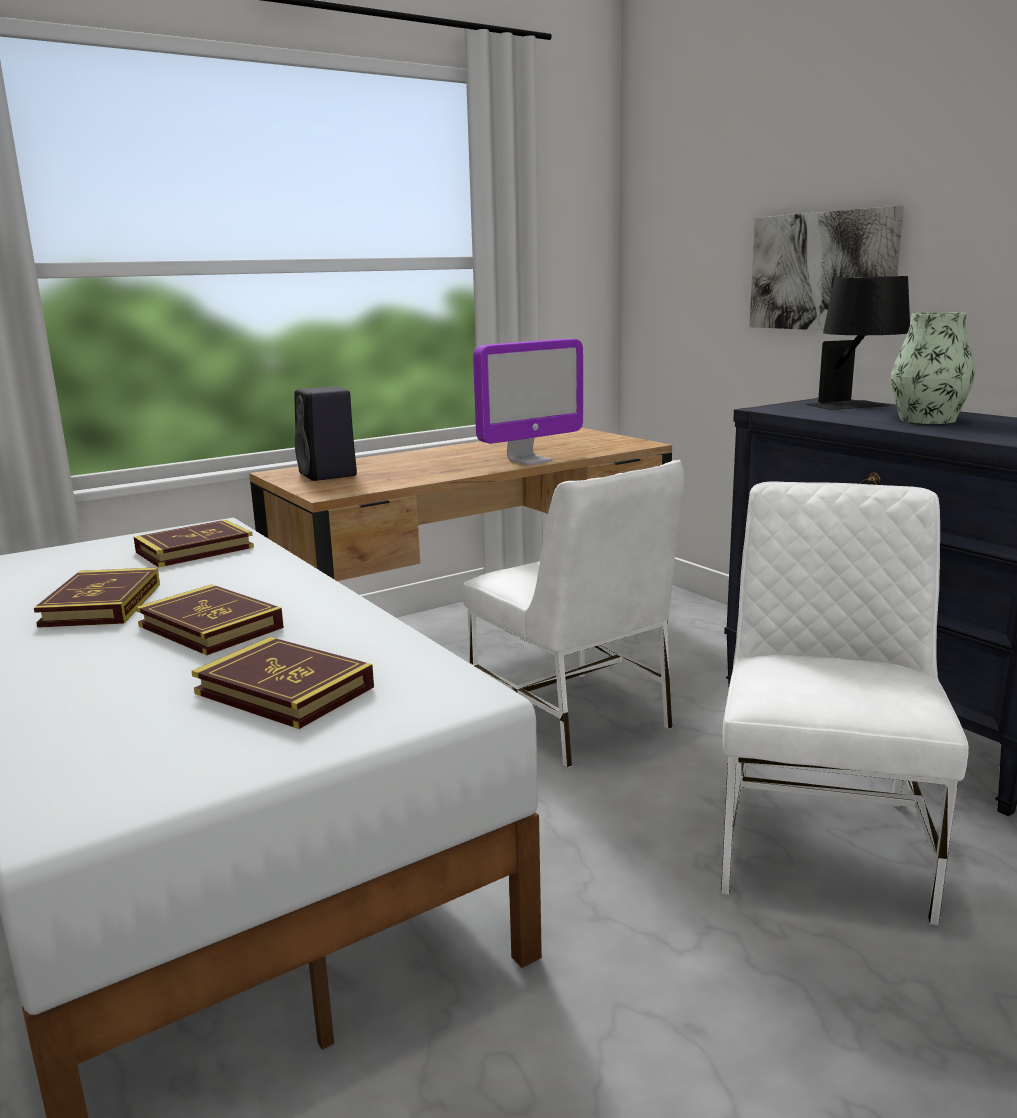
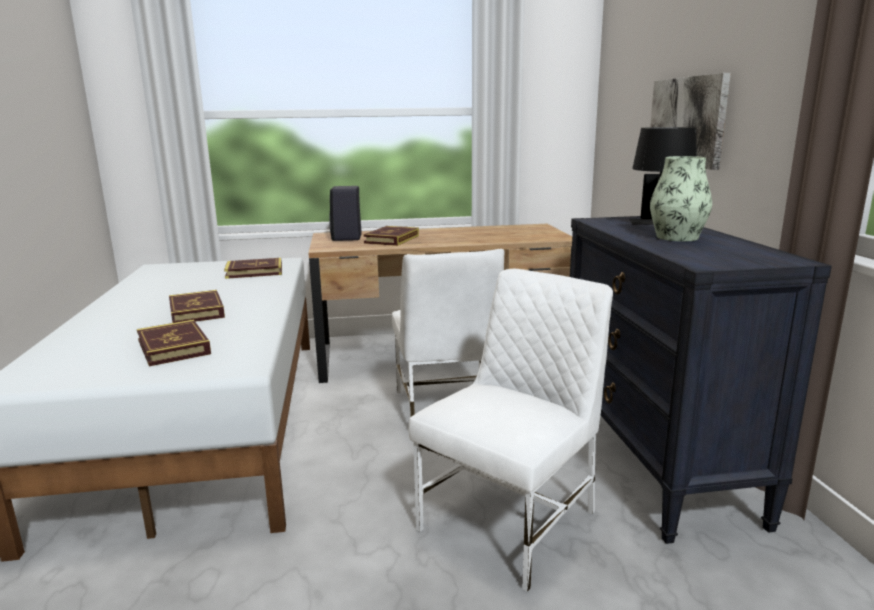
camera: 25 degrees right, 0 degrees up
(102, 605) = (173, 293): book -> book (392, 239)
(529, 461) = (469, 241): monitor -> none

